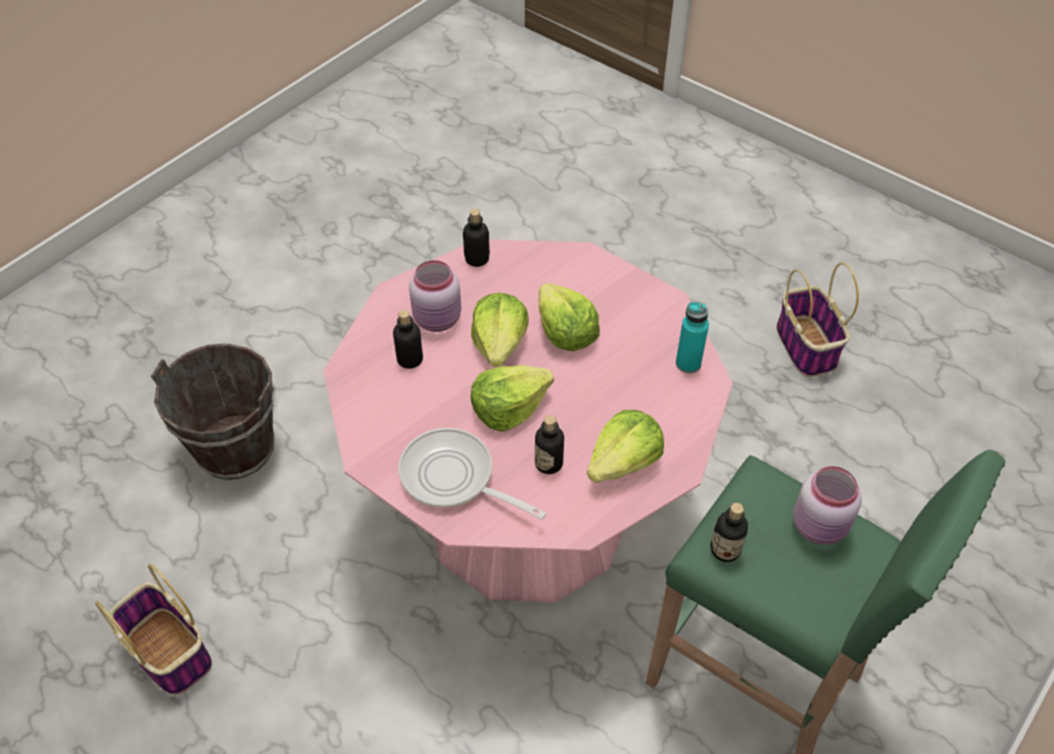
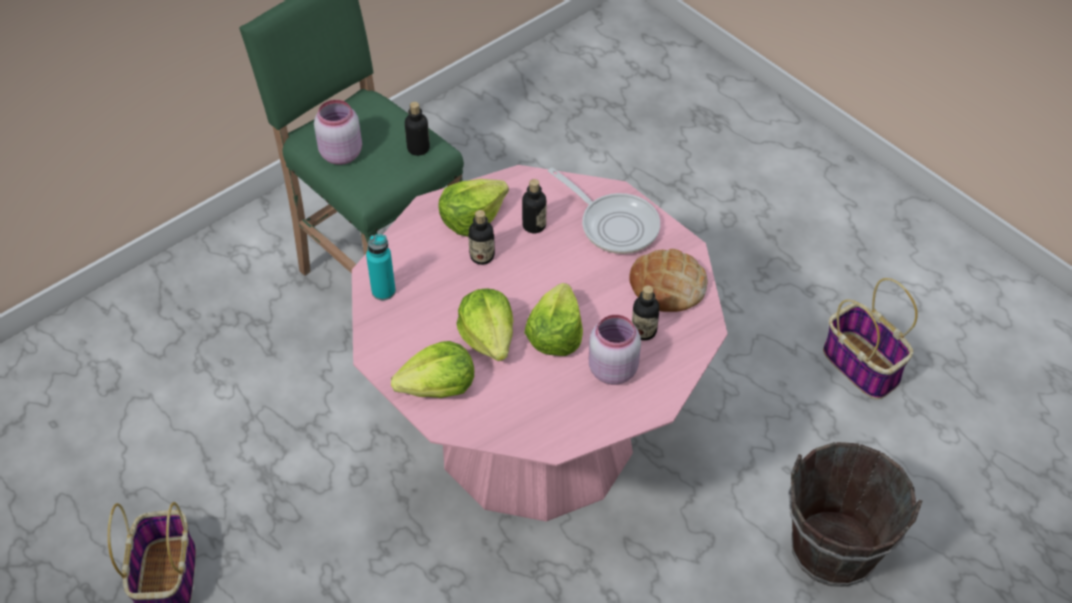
camera: 170 degrees left, 0 degrees up
(386, 411) = (668, 286): none -> bread
(477, 259) = (561, 436): bottle -> bottle (482, 256)
(508, 408) = (558, 274): lettuce -> lettuce (438, 387)

